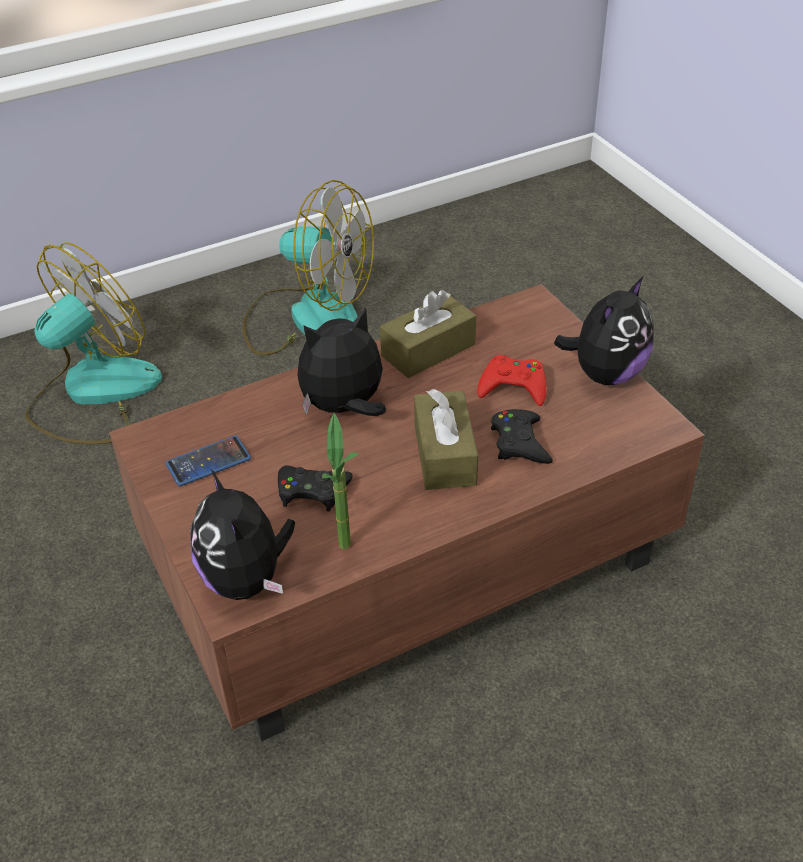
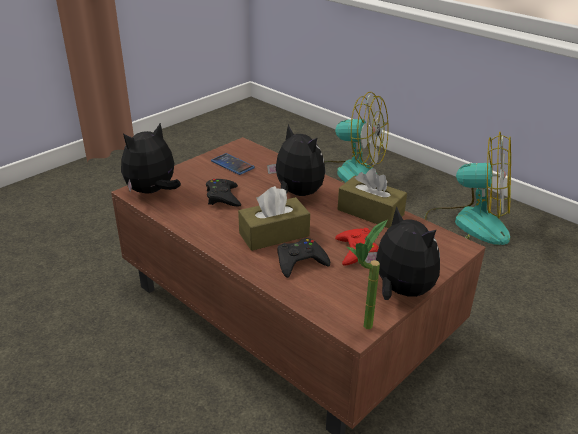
camera: 70 degrees right, 10 degrees down
(308, 317) = (467, 225): fan -> fan turned 75 degrees counterclockwise
(348, 554) = (179, 217): potted plant -> potted plant (361, 330)
(606, 373) = (400, 291): plush toy -> plush toy turned 150 degrees counterclockwise

